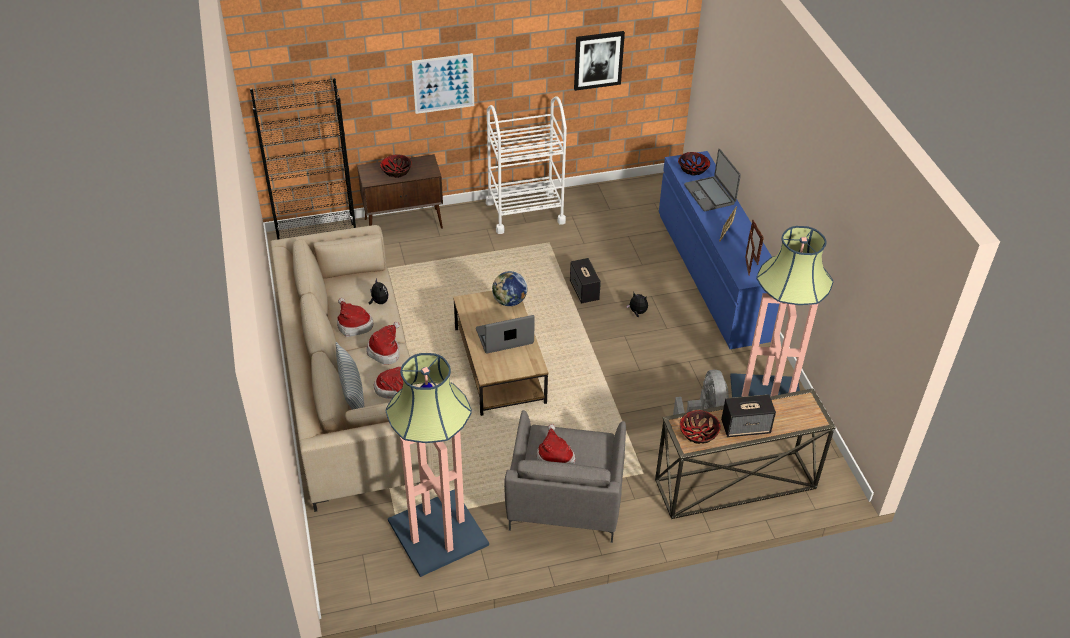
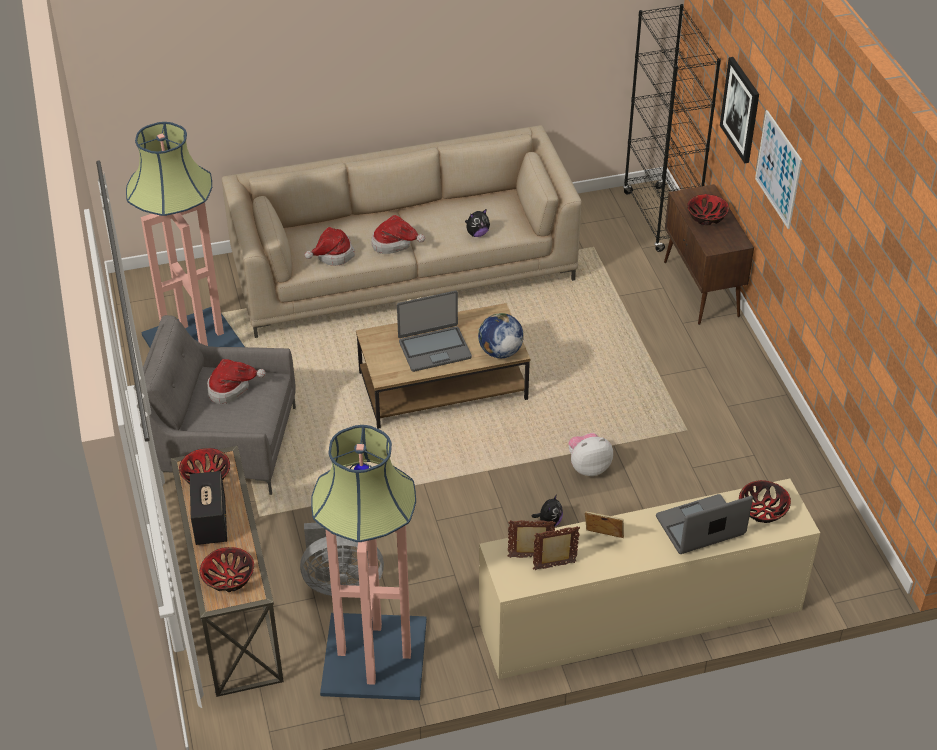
camera: 90 degrees right, 0 degrees up
(352, 392) = (333, 225): pillow -> none
(353, 324) = (437, 217): hat -> none
(504, 337) = (434, 349): laptop -> laptop turned 90 degrees clockwise
(525, 212) = (750, 405): white cart -> none
(584, 291) = (588, 467): speaker -> plush toy
(598, 60) = (879, 312): picture -> picture (741, 109)
(712, 275) = (641, 616): blue dresser -> beige dresser
(796, 414) = (228, 578): none -> bowl

